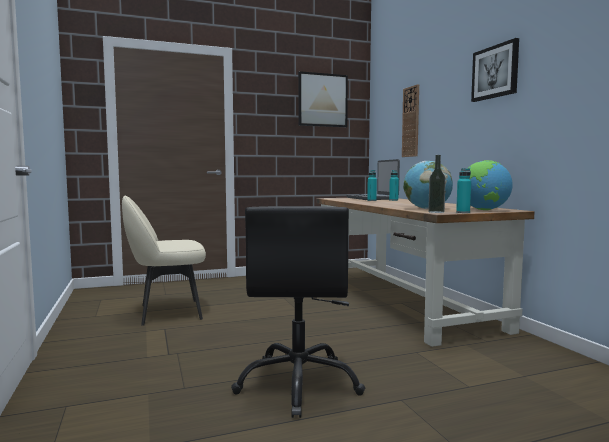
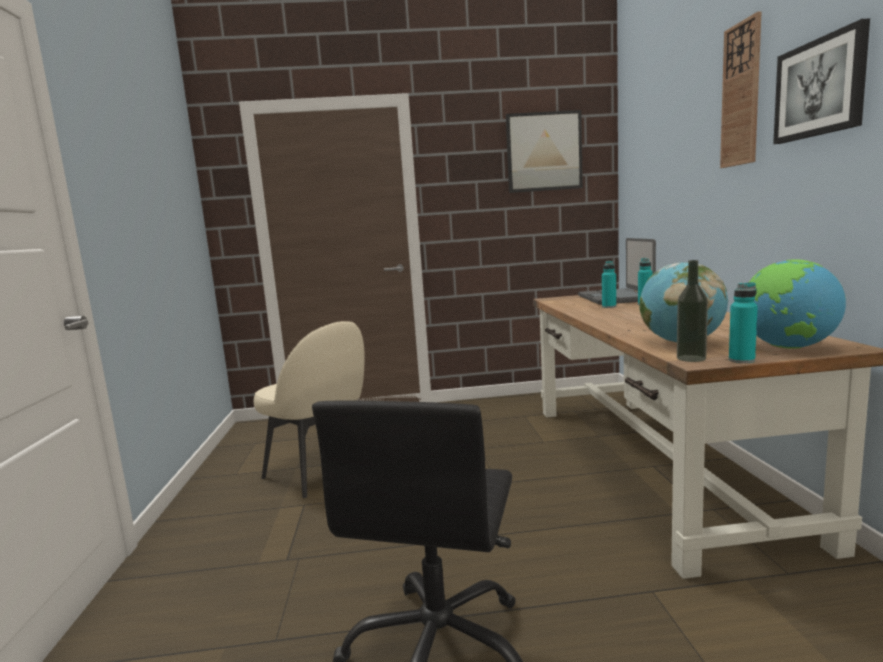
camera: 15 degrees right, 5 degrees up
(168, 312) = (321, 471): beige chair -> beige chair turned 135 degrees counterclockwise
(411, 122) = (676, 177): wall clock -> wall clock (741, 95)

